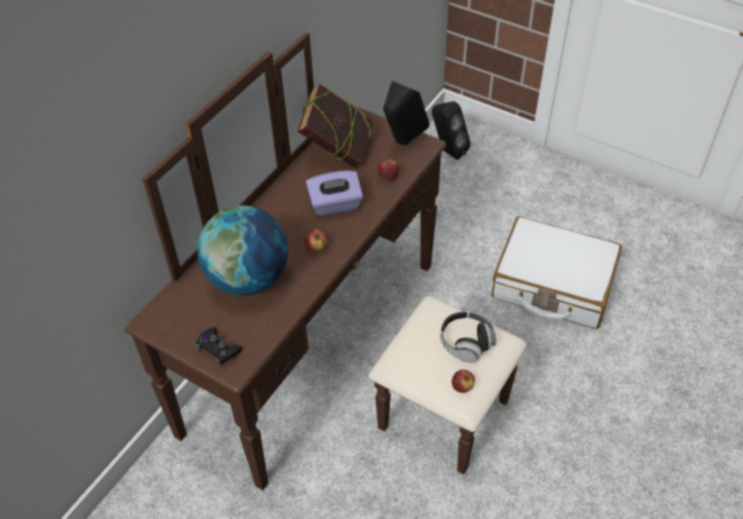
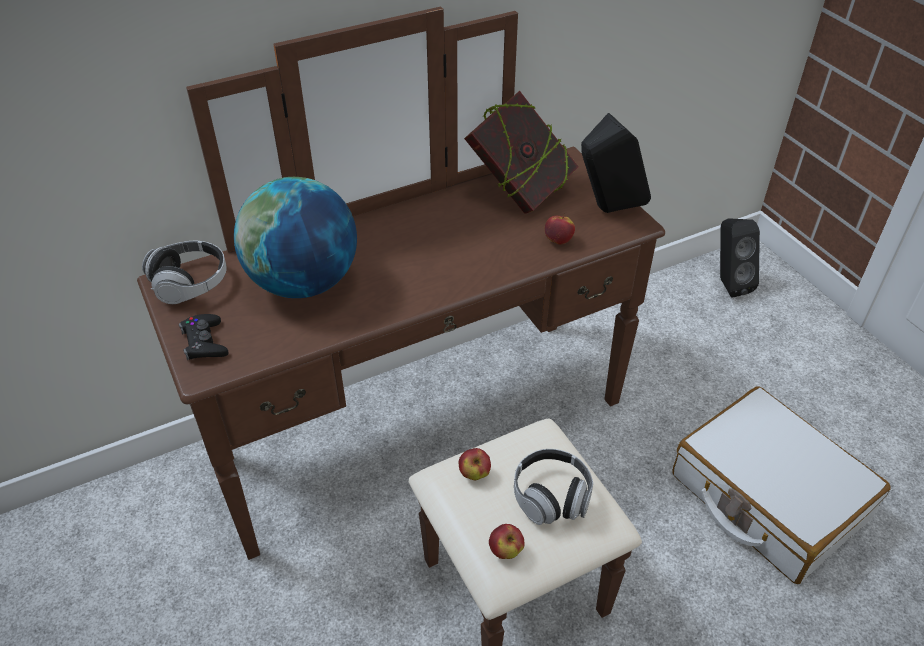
camera: 30 degrees right, 5 degrees down
(169, 315) = (190, 284): none -> headphones
(316, 248) = (407, 282): apple -> apple (474, 473)
(335, 205) = (469, 246): purple tissue box -> none

